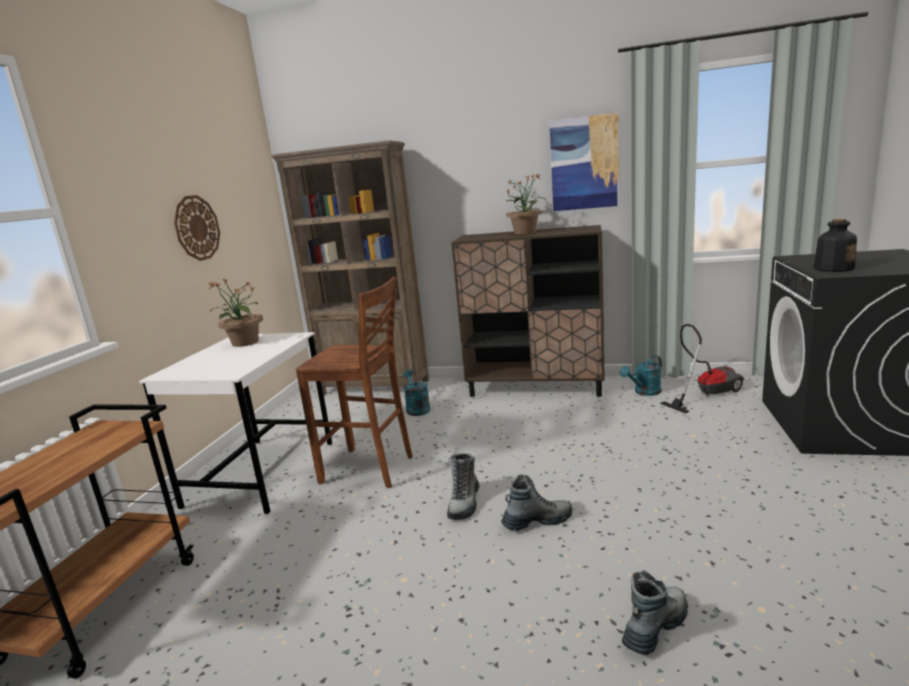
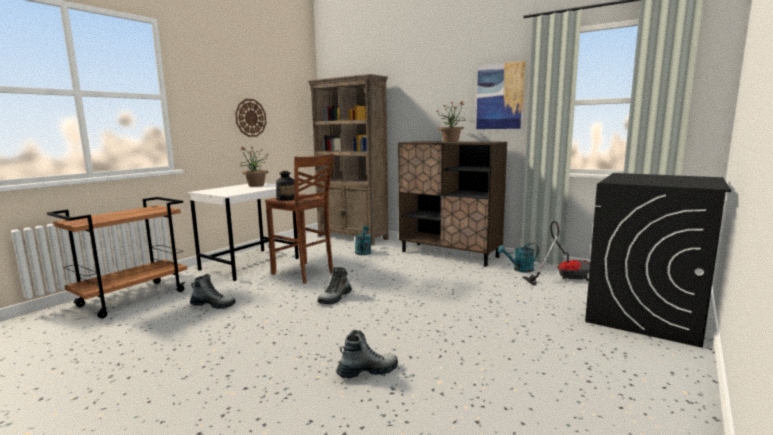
camera: 20 degrees right, 5 degrees down
(537, 521) = (364, 314): boot -> boot (213, 305)
(833, 268) = (627, 180): bottle -> bottle (286, 198)

